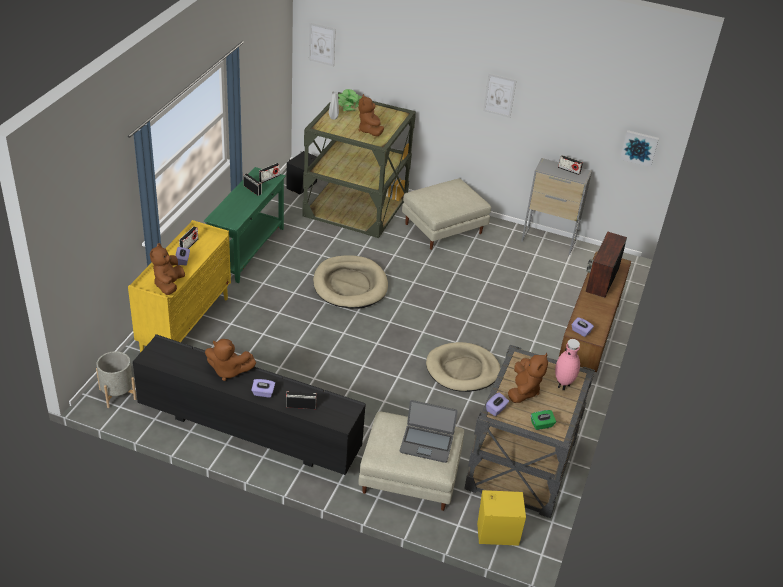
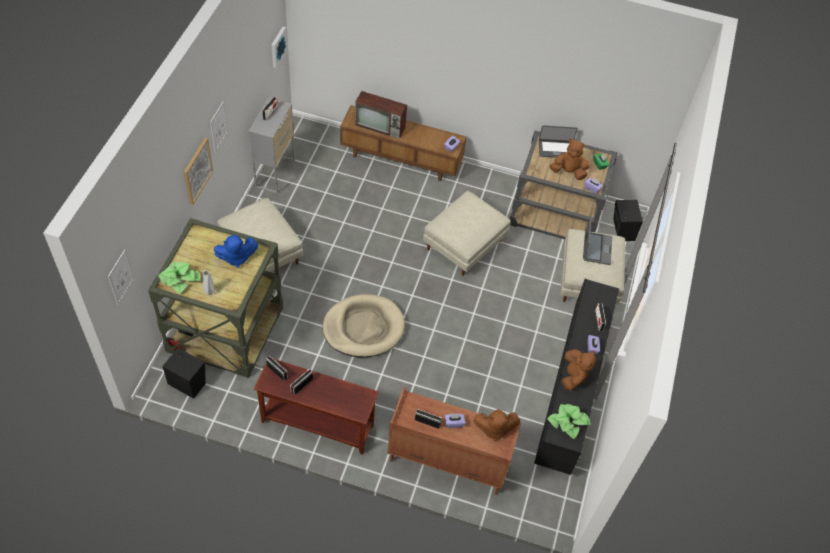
camera: 95 degrees left, 15 degrees up
(117, 394) = (550, 503): grey planter -> none
(171, 357) = (568, 422): none -> potted plant
(186, 326) = (447, 462): yellow cabinet -> brown cabinet
(247, 250) = (317, 424): green console table -> brown console table
(370, 131) = (236, 258): brown plush toy -> blue plush toy
(451, 92) = (197, 170): none -> picture
(462, 370) = (464, 244): beige dog bed -> beige ottoman
(496, 532) = (622, 230): yellow speaker -> black speaker
(563, 385) = (556, 149): pink vase -> laptop

